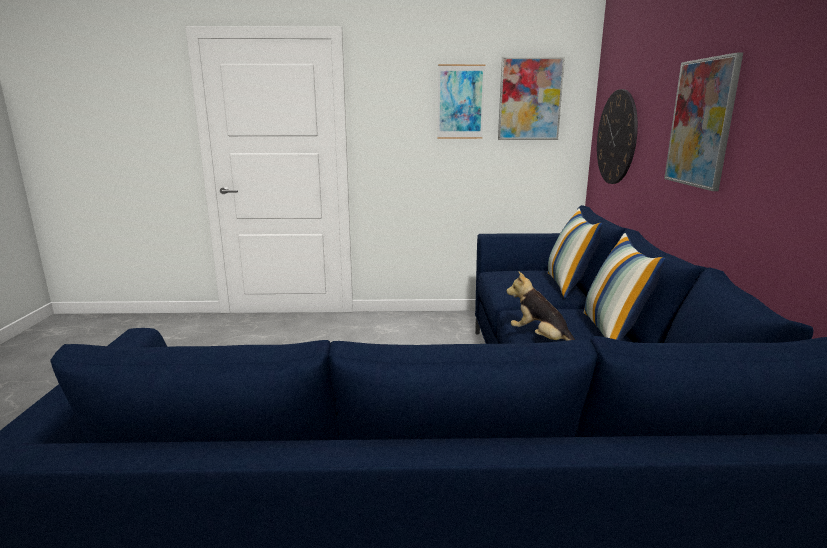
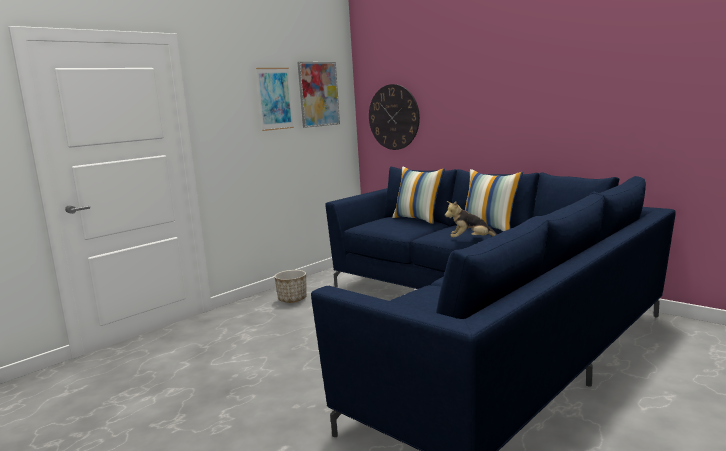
camera: 45 degrees left, 5 degrees down
(418, 330) = (292, 299): none -> planter
(701, 123) = (484, 100): picture -> none

